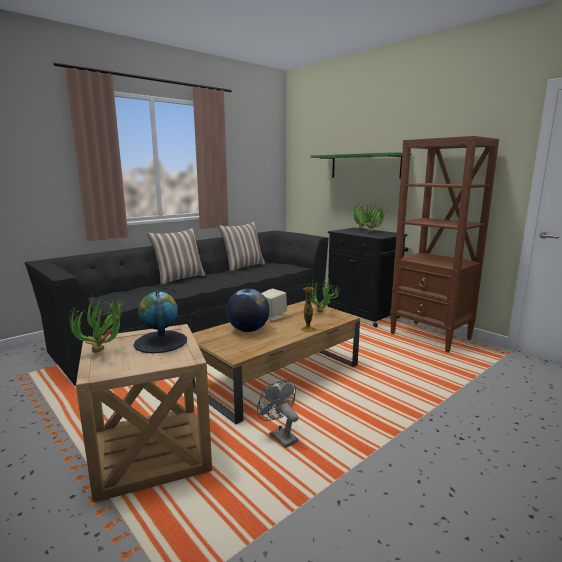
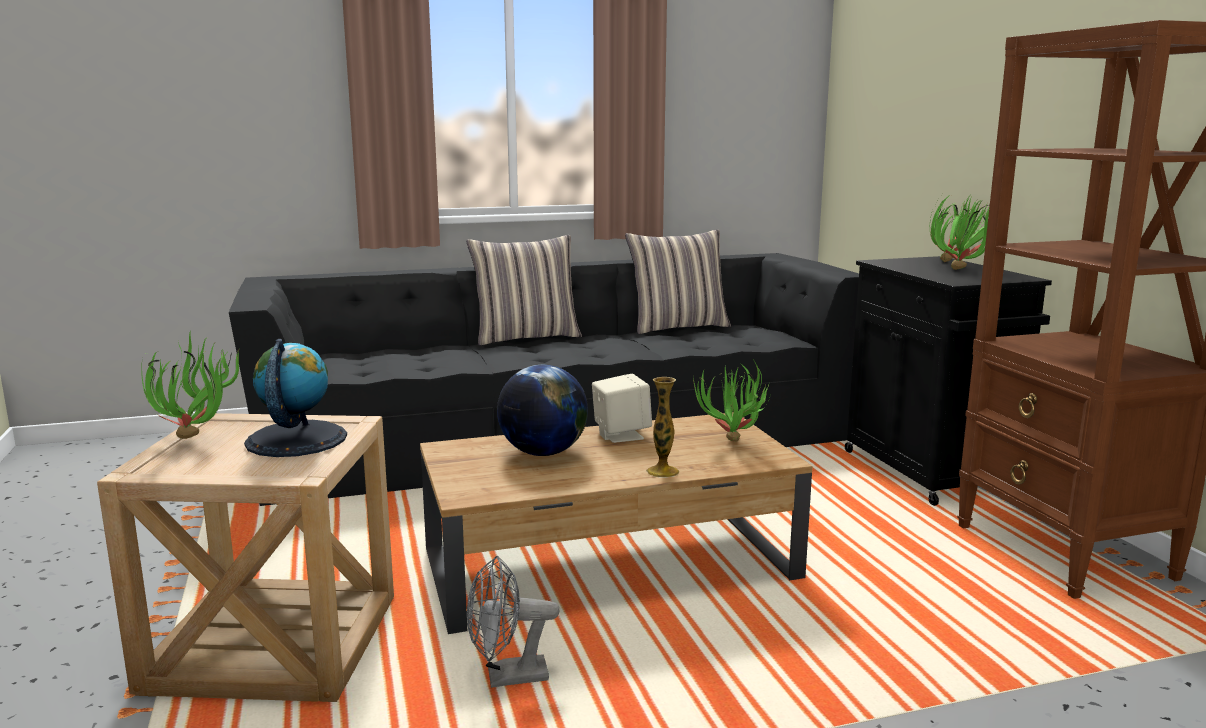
camera: 25 degrees right, 0 degrees up
(280, 436) = (507, 677): grey fan -> grey fan turned 90 degrees counterclockwise
(365, 166) = (977, 105): green shelf -> none

